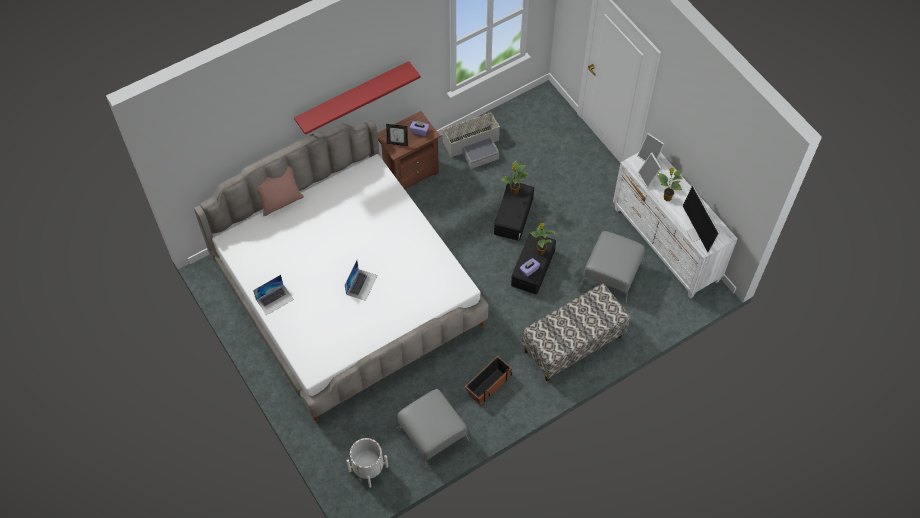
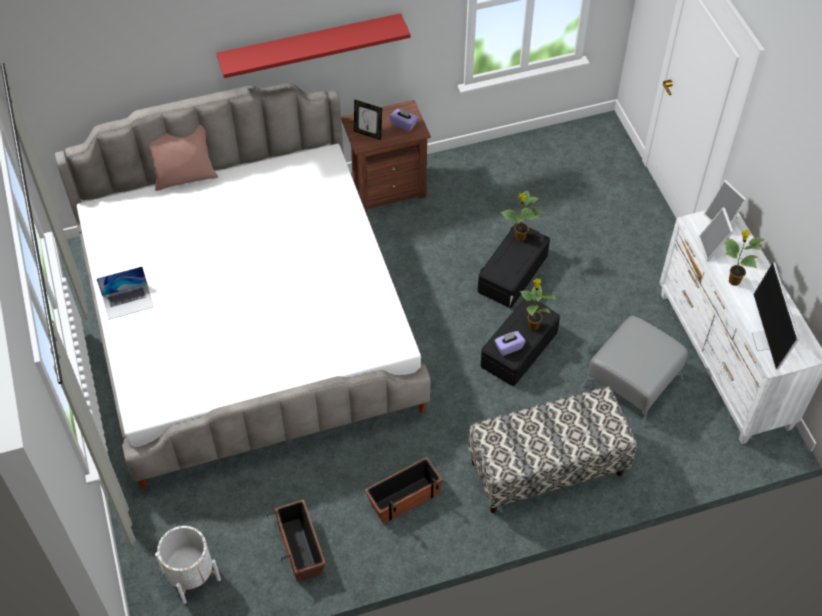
camera: 15 degrees right, 5 degrees down
(361, 284) = (255, 308): laptop -> none
(432, 434) = (300, 548): grey ottoman -> planter
(474, 145) = (486, 172): grey storage box -> none

